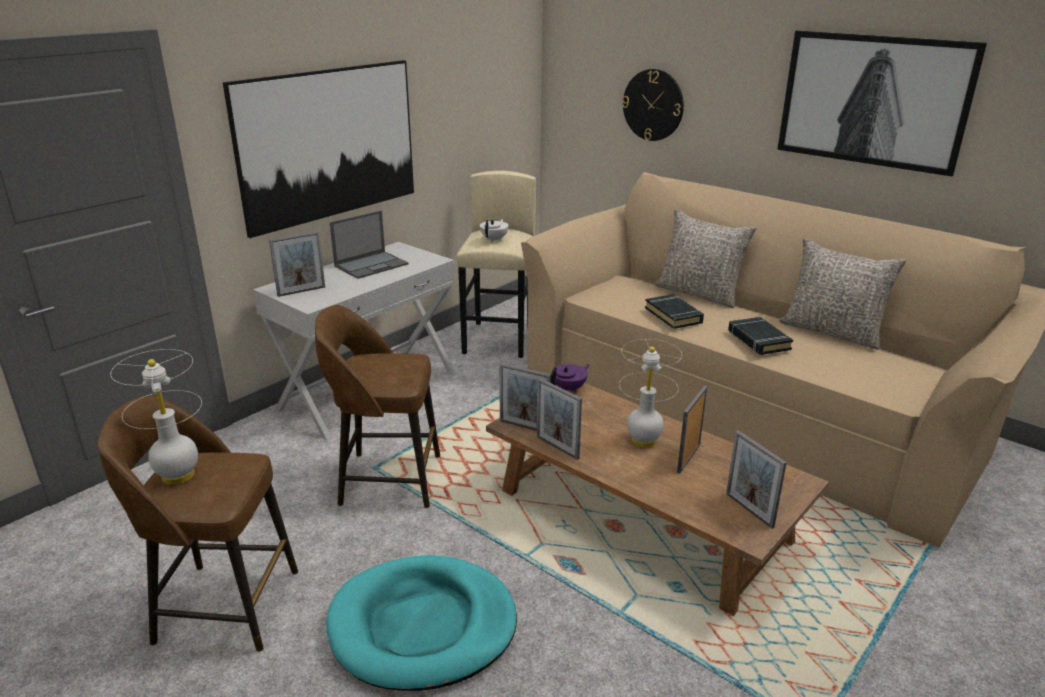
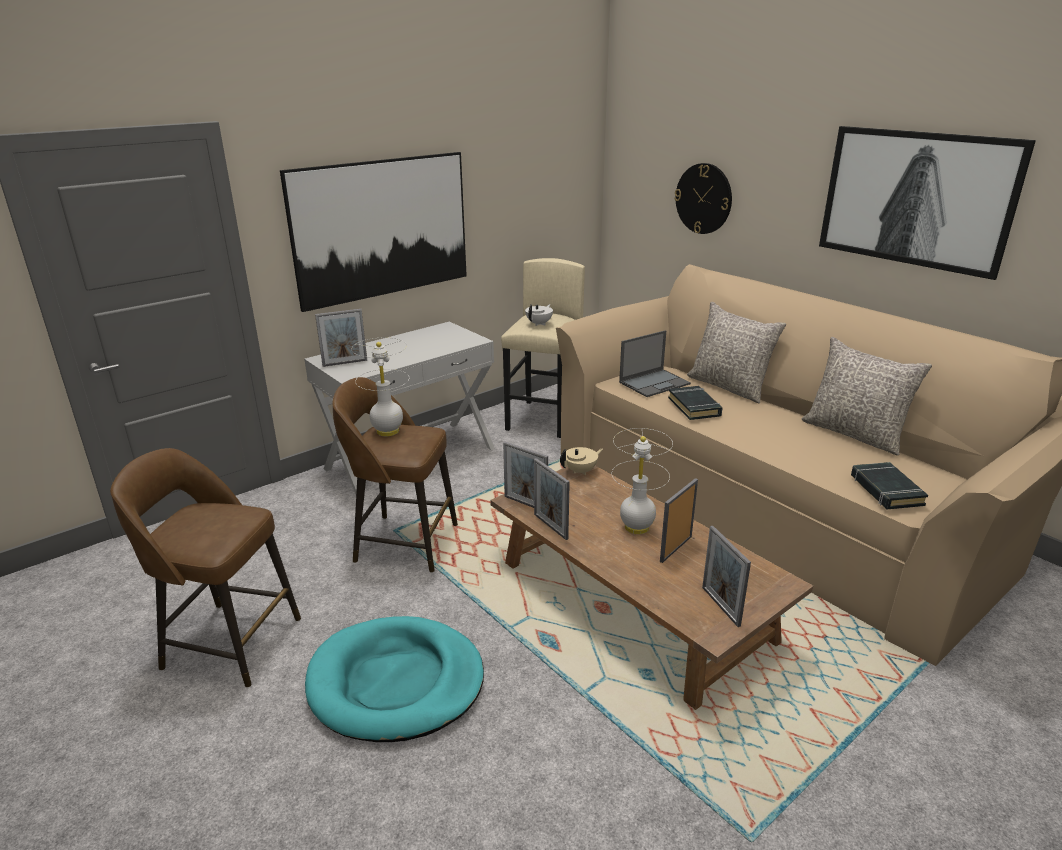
camera: 10 degrees right, 0 degrees up
(177, 475) = (186, 521): white table lamp -> white table lamp (387, 431)
(372, 265) = (416, 342): laptop -> laptop (655, 383)
(569, 389) = (581, 471): purple teapot -> beige teapot
(758, 340) = (772, 437): black book -> black book (886, 490)

